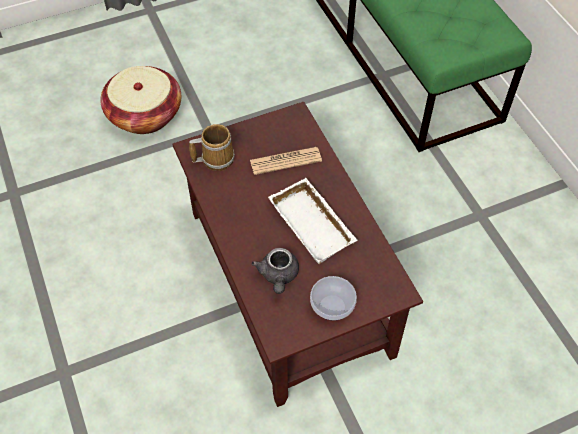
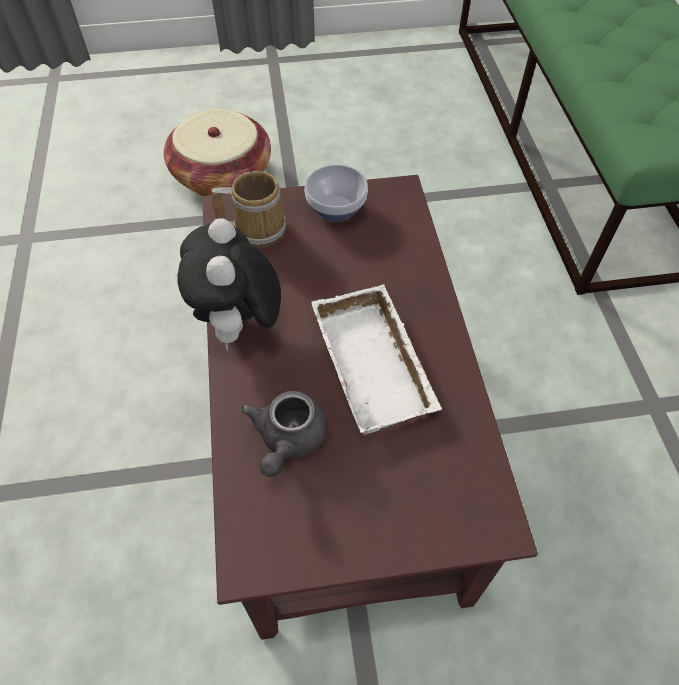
camera: 15 degrees right, 0 degrees up
(228, 220) = (239, 326): none -> plush toy
(285, 161) = (362, 254): newspaper -> none
(331, 307) = (361, 522): bowl -> bowl (334, 209)

